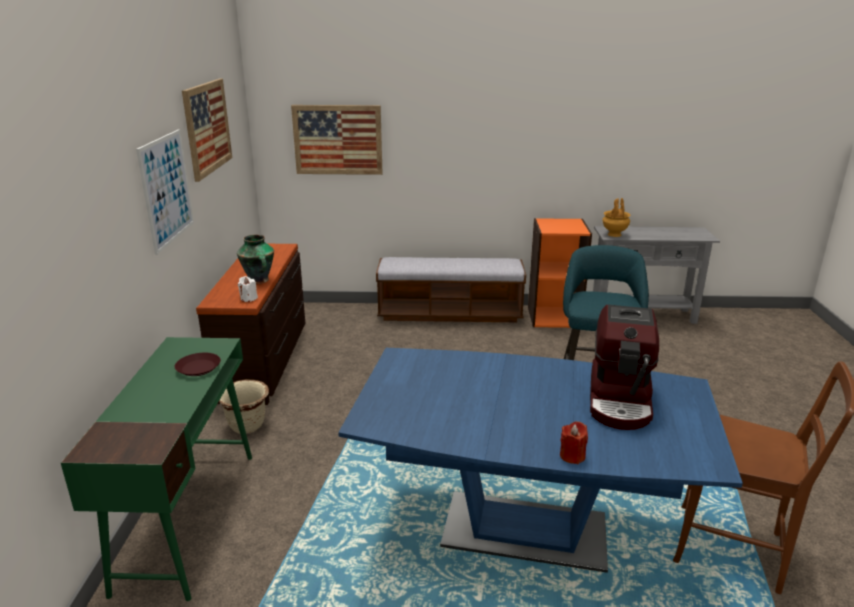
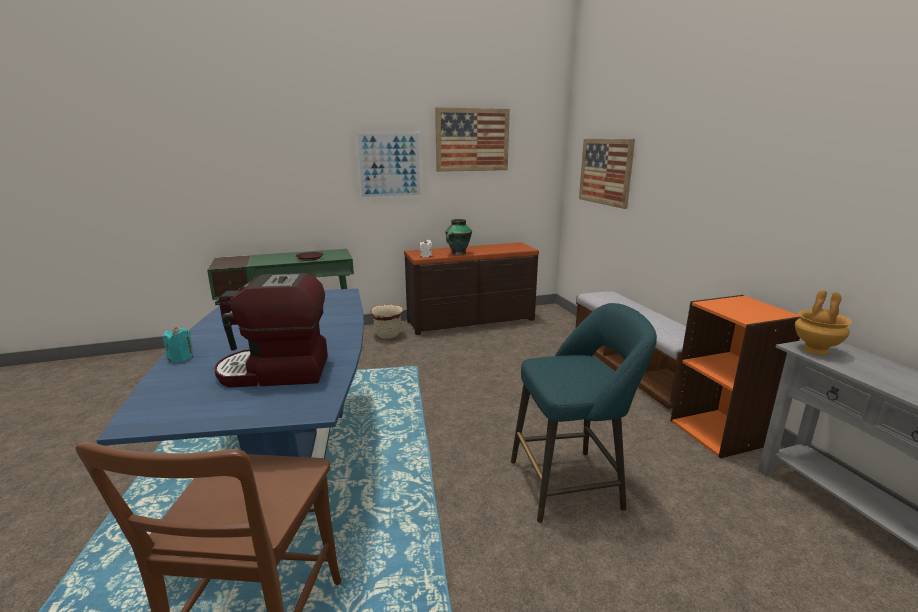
camera: 70 degrees right, 5 degrees down
(572, 456) = (181, 357): red candle -> turquoise candle

